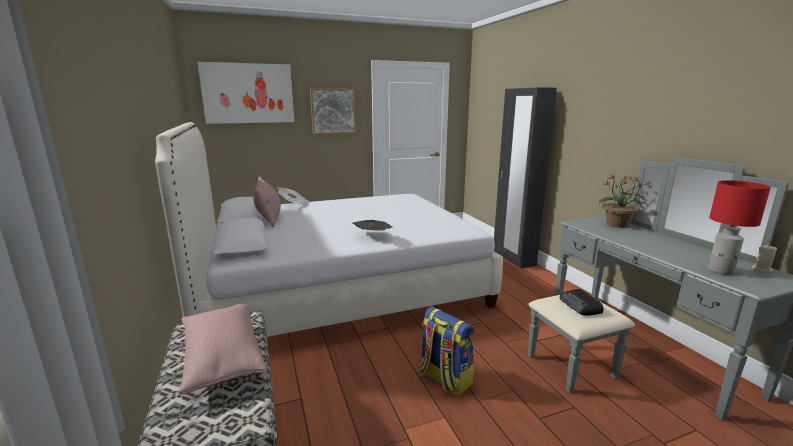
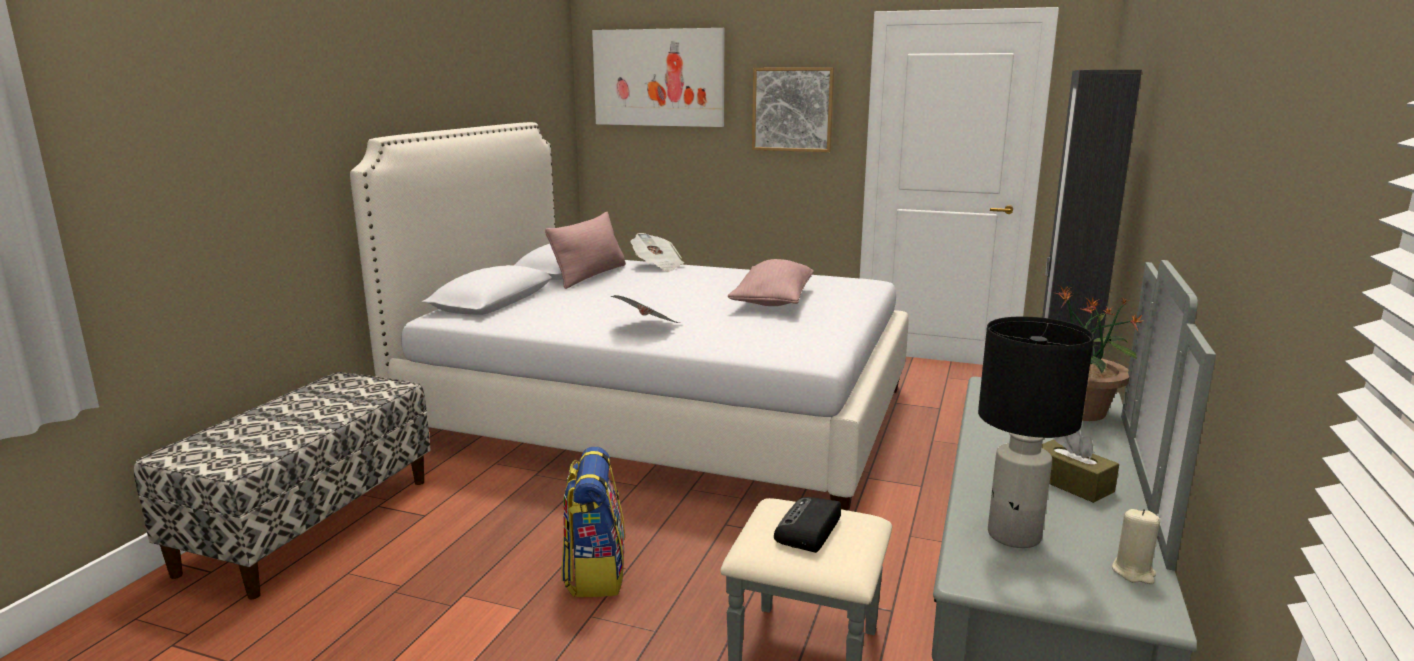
camera: 40 degrees right, 0 degrees up
(222, 358) = (311, 413): pink pillow -> pink pillow (772, 301)
(681, 248) = (1071, 483): none -> brown tissue box
(721, 271) = (1015, 536): red table lamp -> black table lamp

